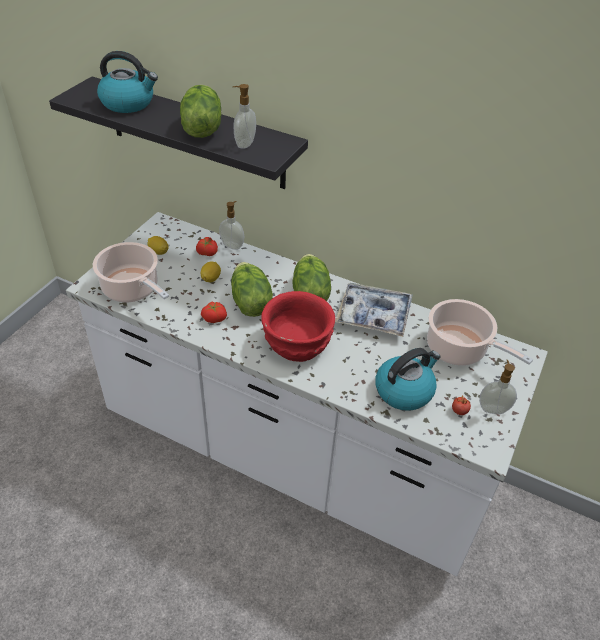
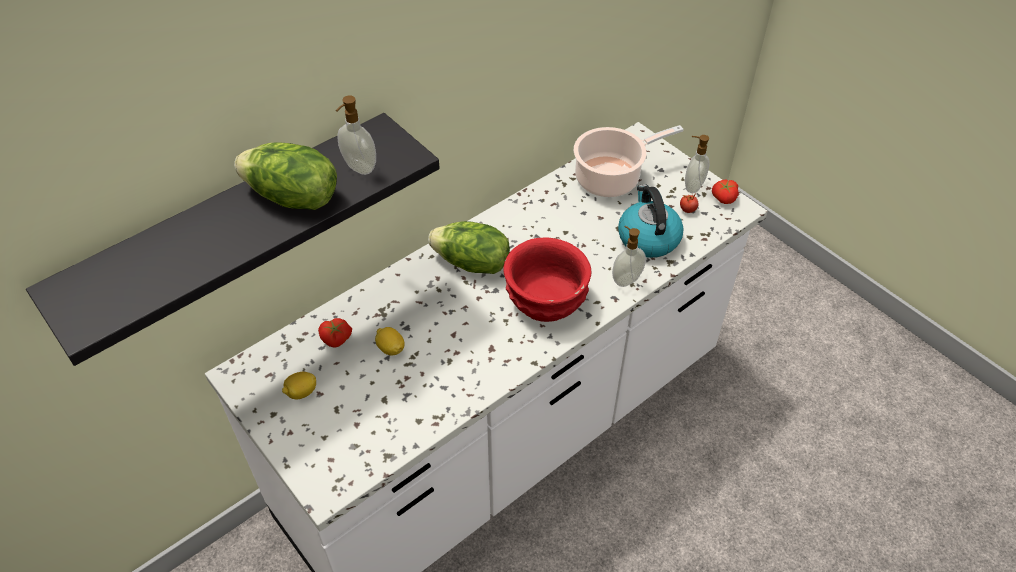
camera: 65 degrees left, 5 degrees up
(128, 103) = (159, 259): kettle -> none
(132, 289) = (364, 440): cooking pot -> none
(214, 317) = (465, 364): tomato -> tomato (723, 198)
(232, 245) = (338, 308): soap dispenser -> soap dispenser (626, 279)
(249, 303) = (457, 322): lettuce -> none
(373, 315) = (532, 221): tray -> none

